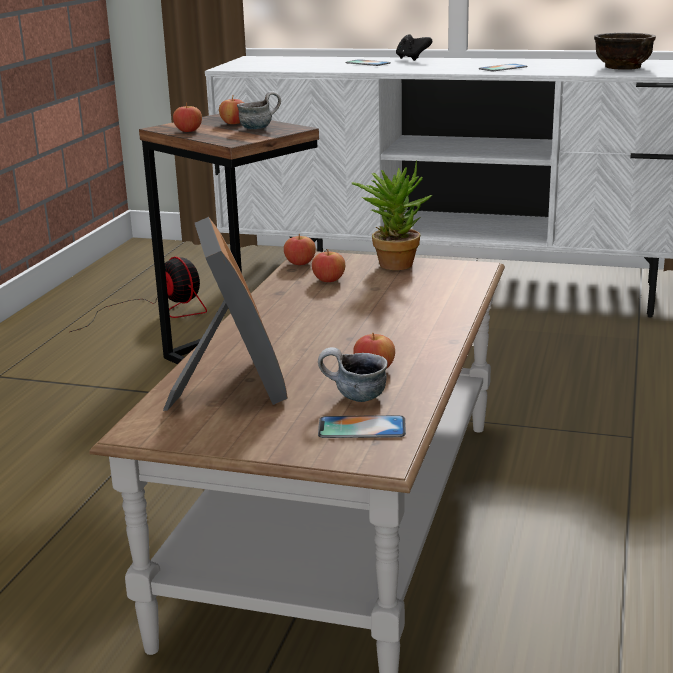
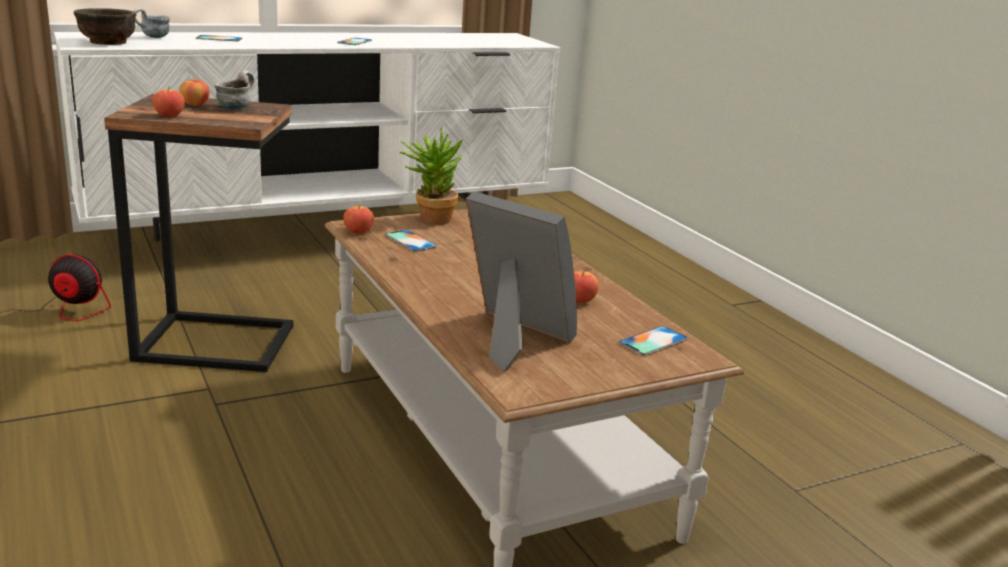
camera: 45 degrees left, 0 degrees up
(329, 280) = (410, 241): apple -> phone
(354, 398) = (608, 323): mug -> mug (152, 37)
(412, 59) = (249, 34): black game controller -> none
(622, 67) = (443, 40): brown bowl -> brown bowl (107, 42)

